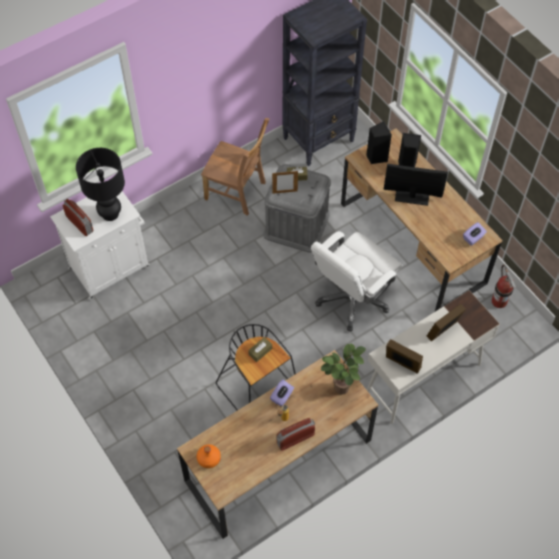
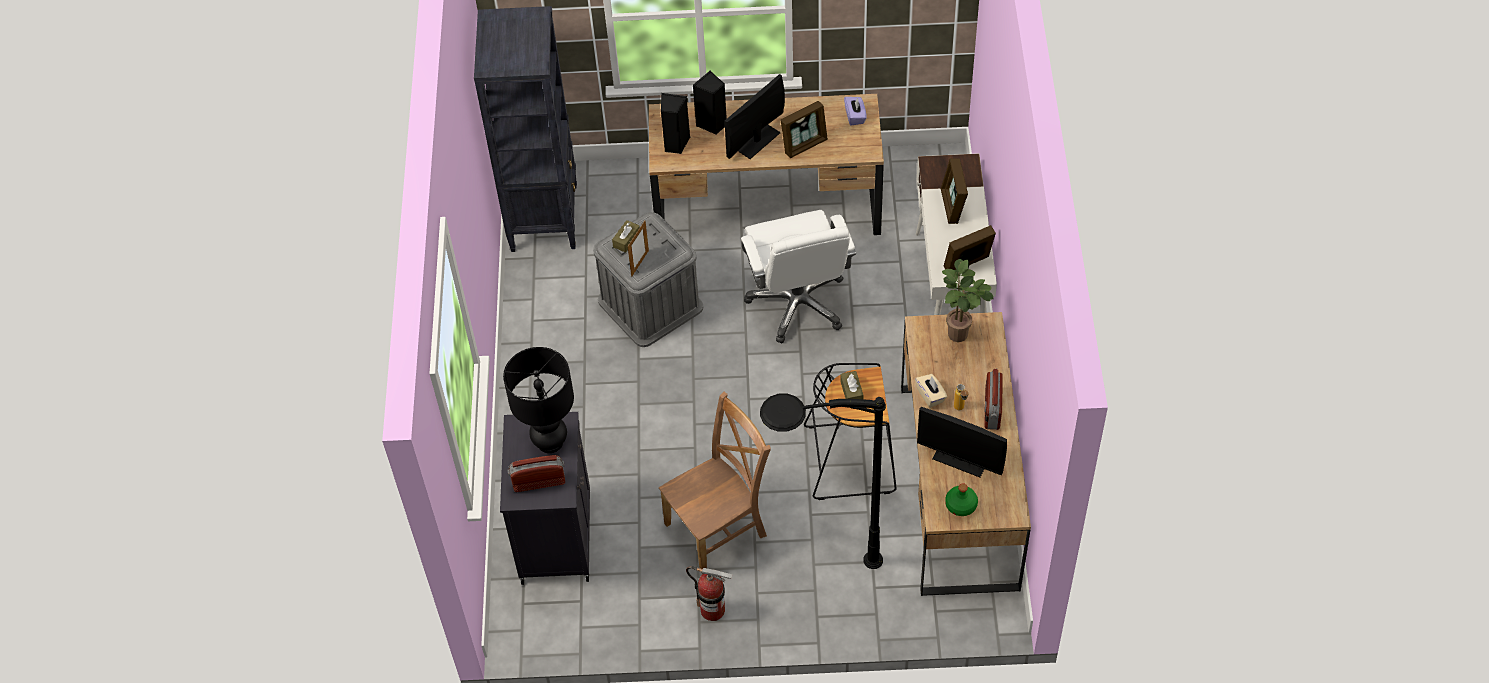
camera: 55 degrees left, 5 degrees down
(111, 267) = (556, 534): white cabinet -> black cabinet
(165, 410) = (812, 571): none -> black floor lamp
(208, 458) = (960, 505): orange bottle -> green bottle
(237, 192) = (552, 341): brown chair -> brown chair (719, 527)
(244, 440) = (960, 459): none -> monitor
(282, 397) = (930, 396): purple tissue box -> beige tissue box
(428, 223) = (804, 144): none -> picture frame
(499, 301) = (904, 170): fire extinguisher -> fire extinguisher (712, 610)

